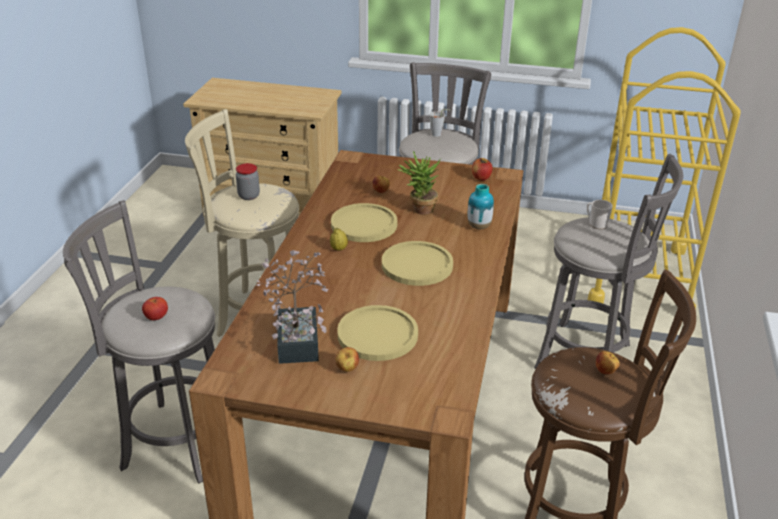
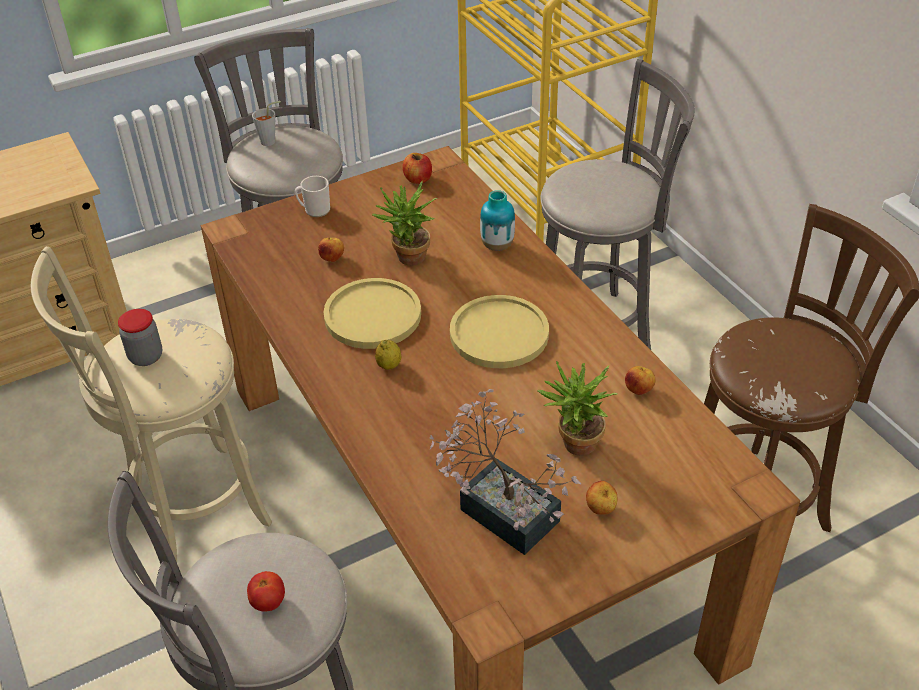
camera: 40 degrees left, 10 degrees up
(377, 334) = (573, 446): yellow plate -> potted plant
(596, 224) = (579, 176): mug -> mug (314, 210)
(605, 372) = (786, 344): apple -> apple (639, 390)

